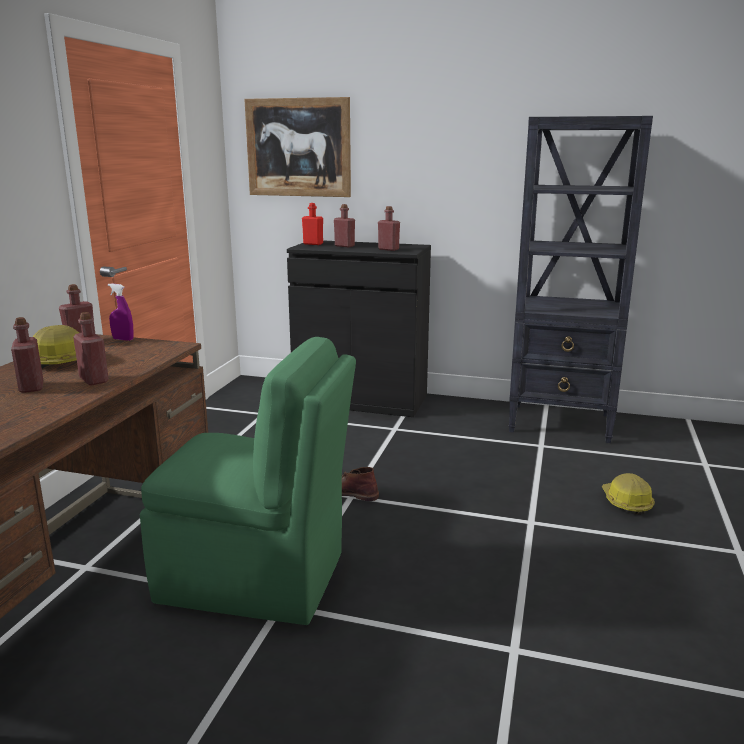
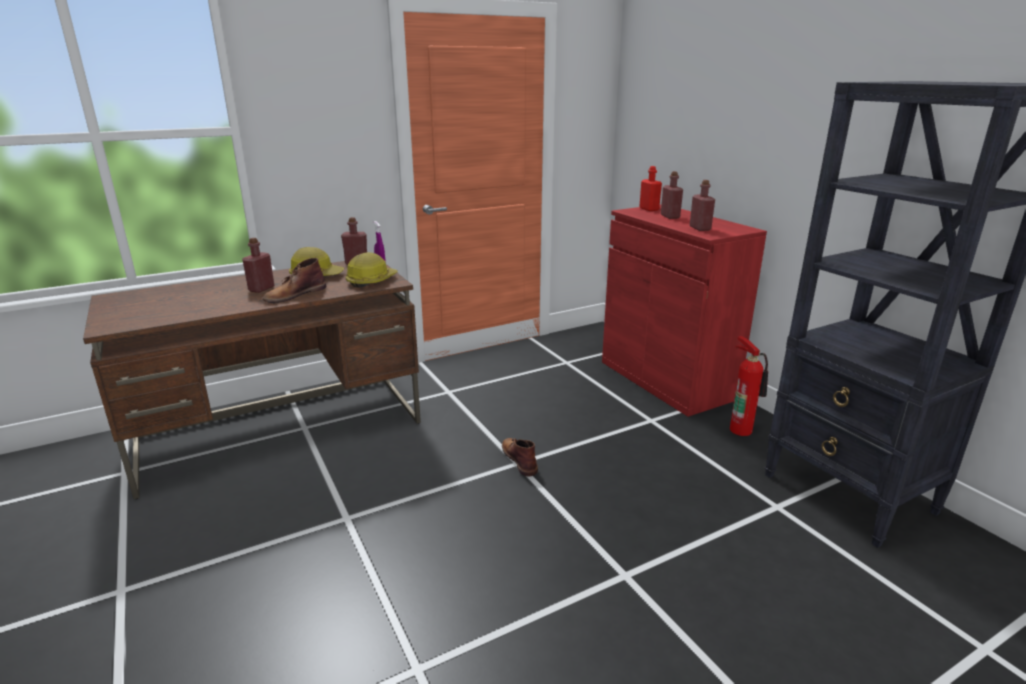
camera: 45 degrees right, 5 degrees up
(94, 380) = (294, 294): red bottle -> brown boot
(257, 578) = (364, 490): green chair -> none
(298, 148) = (668, 105): picture -> none
(360, 399) = (666, 380): black cabinet -> red cabinet
(456, 412) = (741, 429): none -> fire extinguisher
(626, 502) = (769, 622): hard hat -> hard hat (371, 281)

